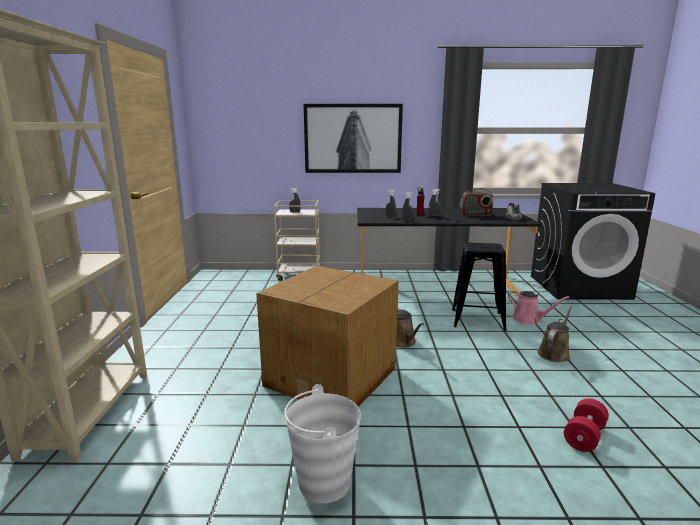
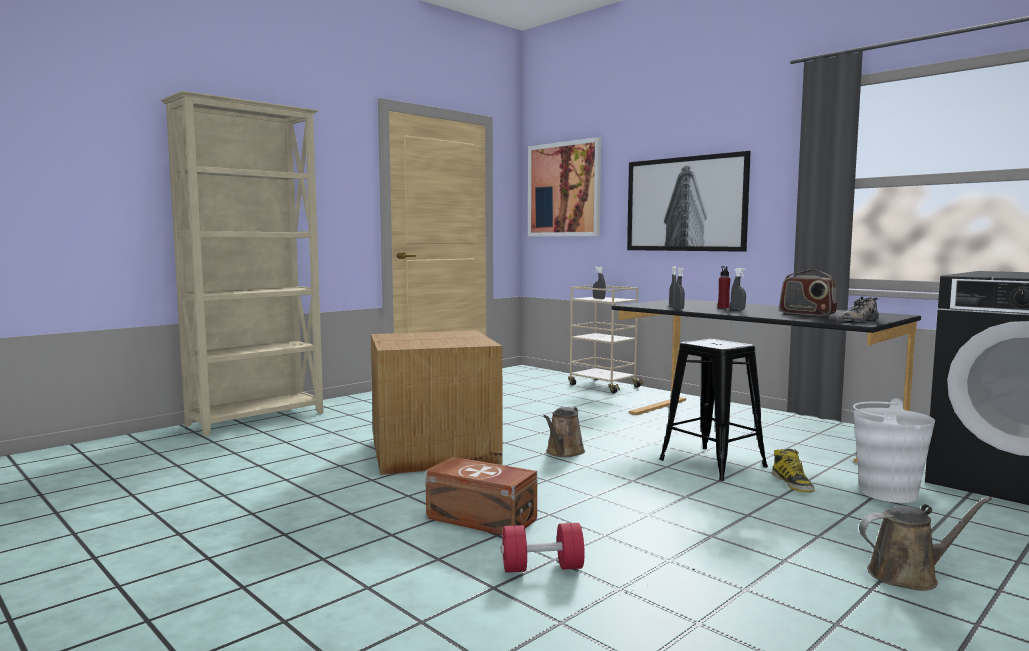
camera: 45 degrees right, 10 degrees down
(236, 122) = (564, 189): none -> picture
(323, 482) = (278, 494): white bucket -> white bucket (887, 493)
(486, 419) = (482, 519): none -> brown storage box
(528, 320) = (793, 484): pink watering can -> boot
(554, 353) = (726, 515): brown watering can -> brown watering can (908, 575)

